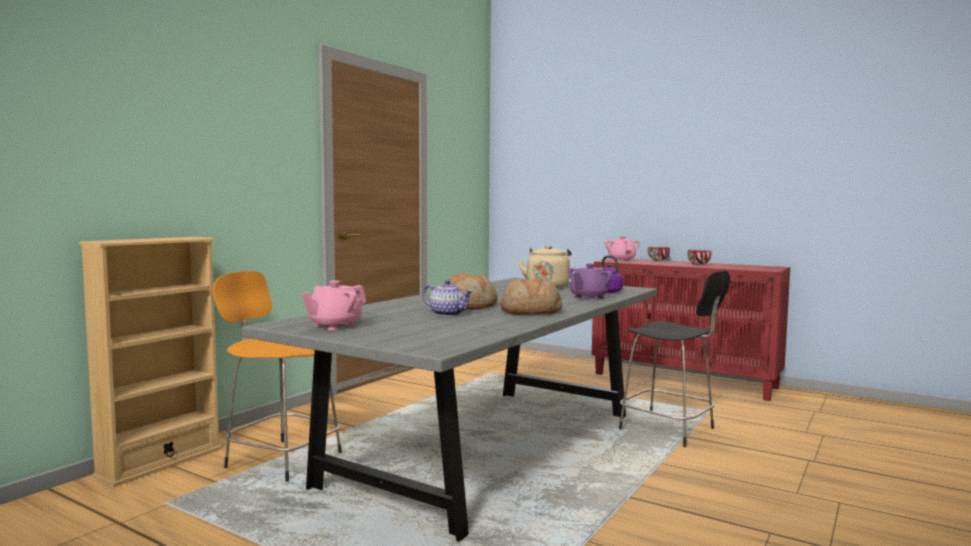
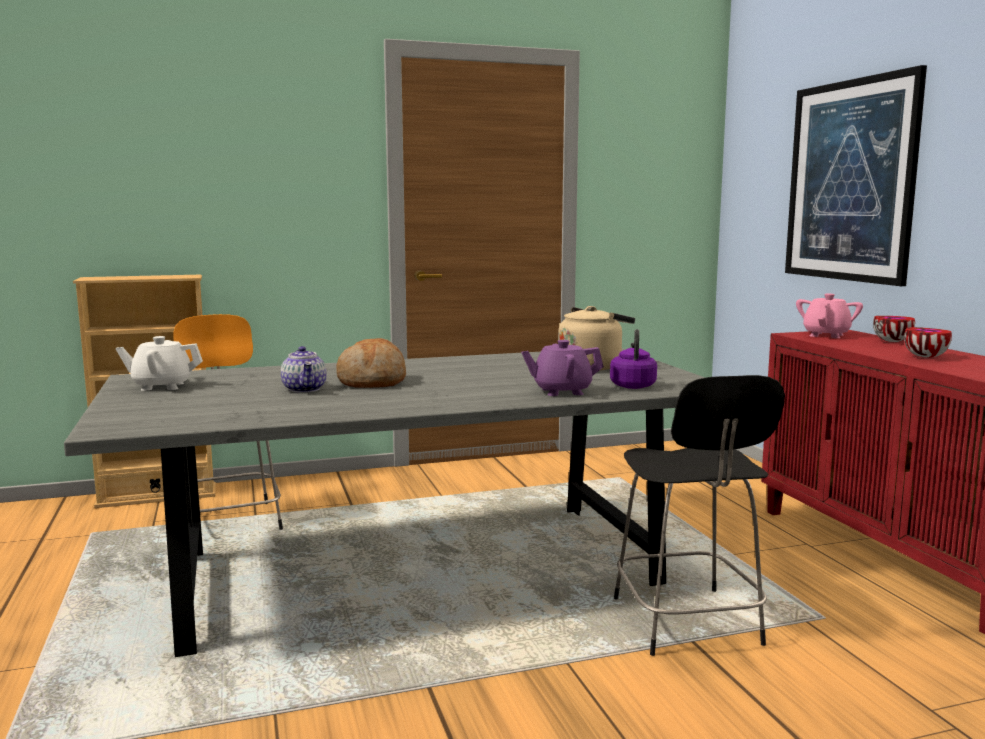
camera: 40 degrees right, 5 degrees up
(334, 326) = (162, 386): pink teapot -> white teapot
(530, 311) = (395, 401): bread -> none
(605, 171) = (850, 181): none -> picture

